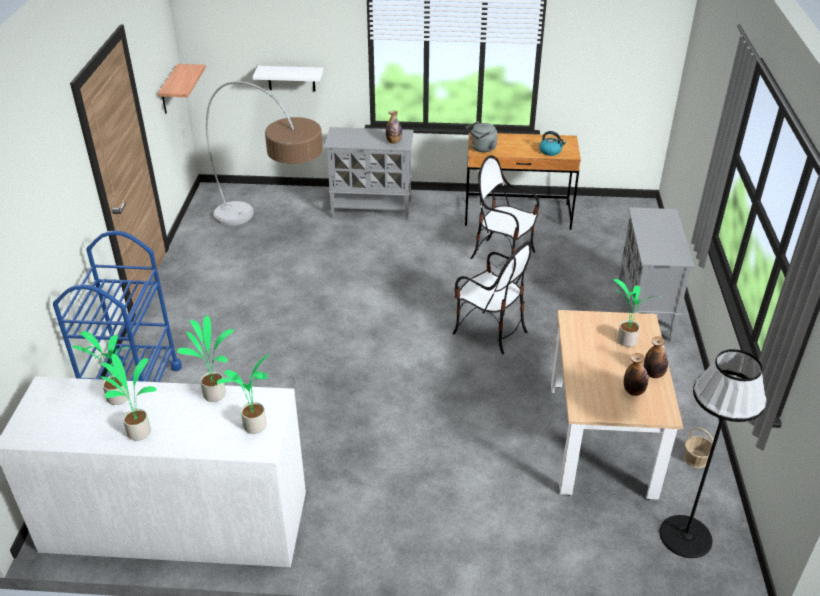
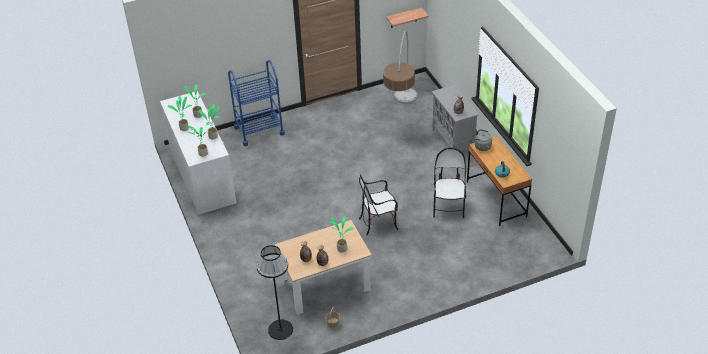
camera: 65 degrees right, 5 degrees up
(291, 78) = (456, 48): white shelf -> none
(489, 331) = (378, 222): chair -> chair turned 60 degrees clockwise
(644, 312) = (439, 278): grey cabinet -> none

